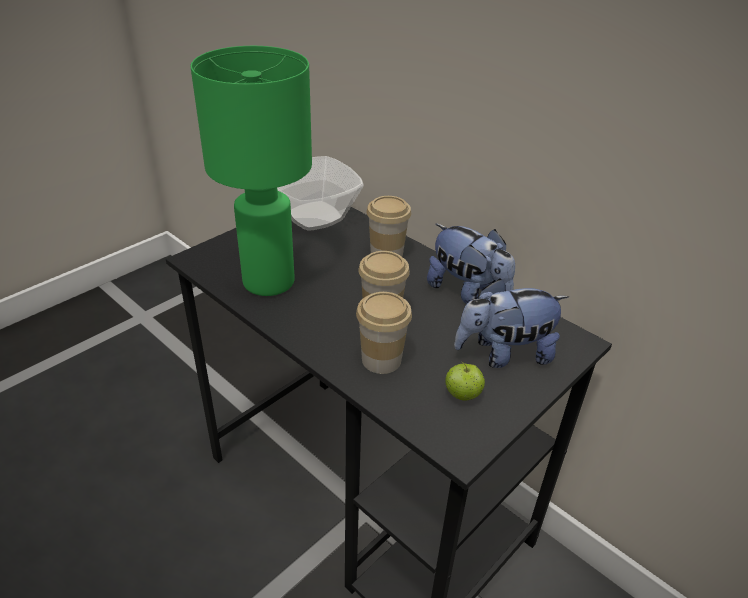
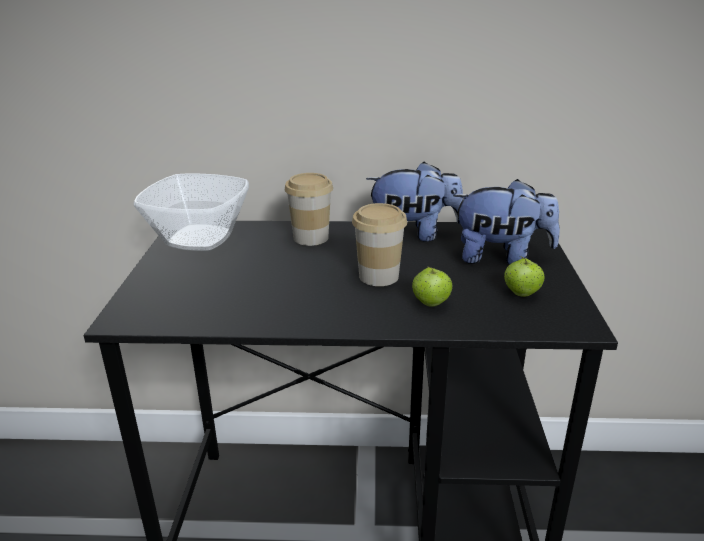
camera: 40 degrees left, 10 degrees down
(269, 282) = (239, 301): green table lamp -> none
(381, 360) = (431, 303): cup -> apple
(504, 354) = (501, 257): plush toy -> plush toy turned 120 degrees counterclockwise

